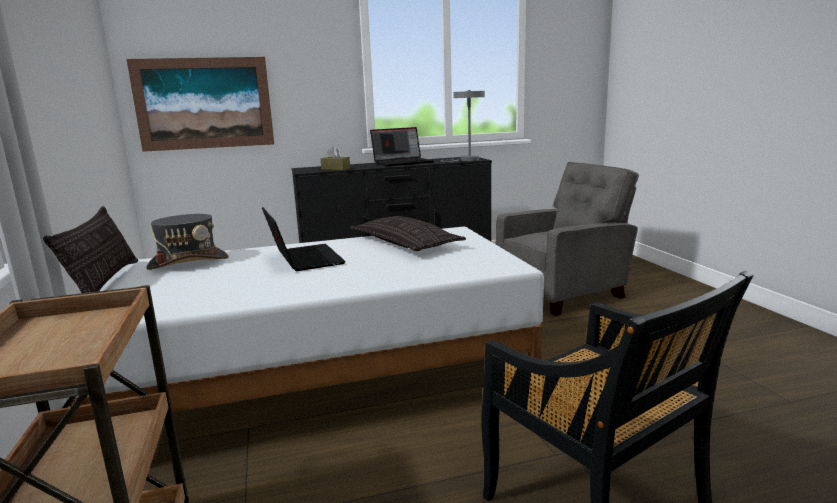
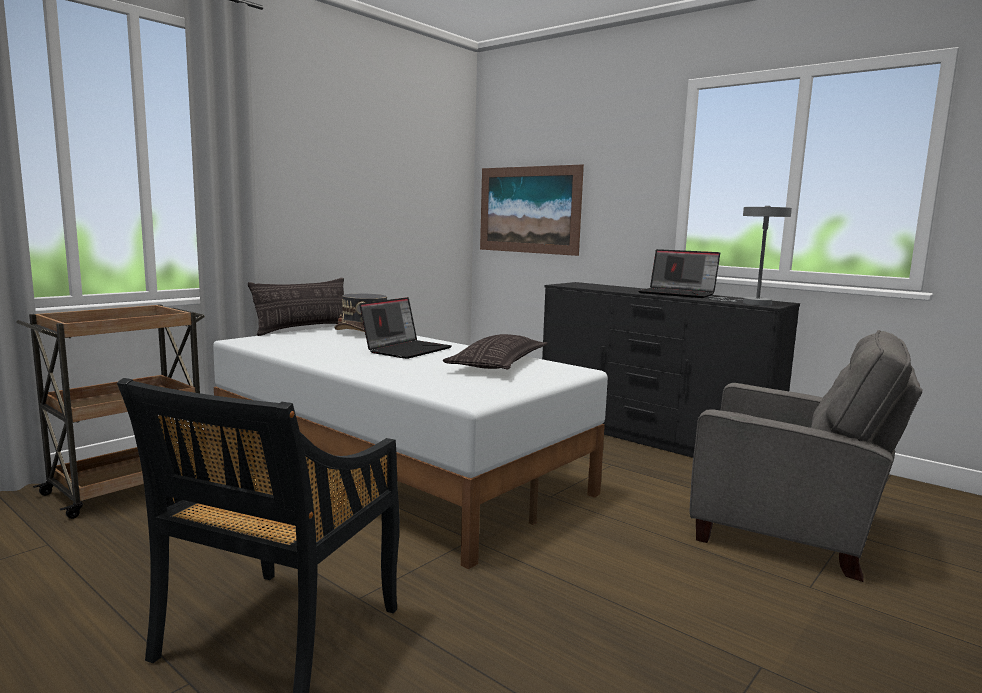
camera: 55 degrees right, 5 degrees down
(335, 169) = (593, 287): brown tissue box -> none

